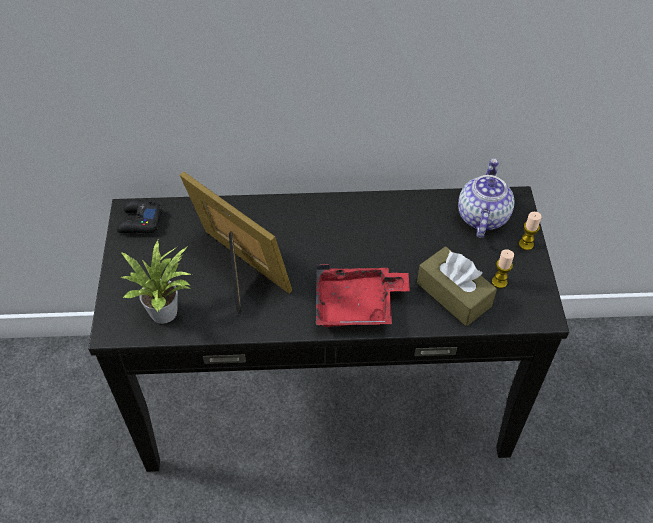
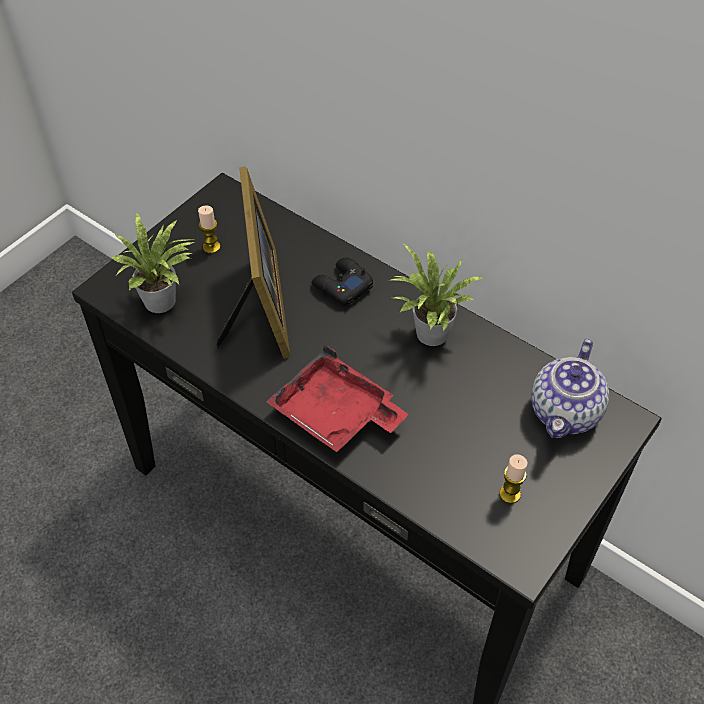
camera: 40 degrees right, 0 degrees up
(139, 222) = (222, 207): black game controller -> black game controller (342, 286)
(363, 221) = (429, 336): none -> potted plant
(453, 294) = (445, 472): brown tissue box -> none
(481, 216) = (565, 413): teapot -> teapot turned 150 degrees clockwise
(526, 244) = (585, 476): candle -> candle (211, 247)

